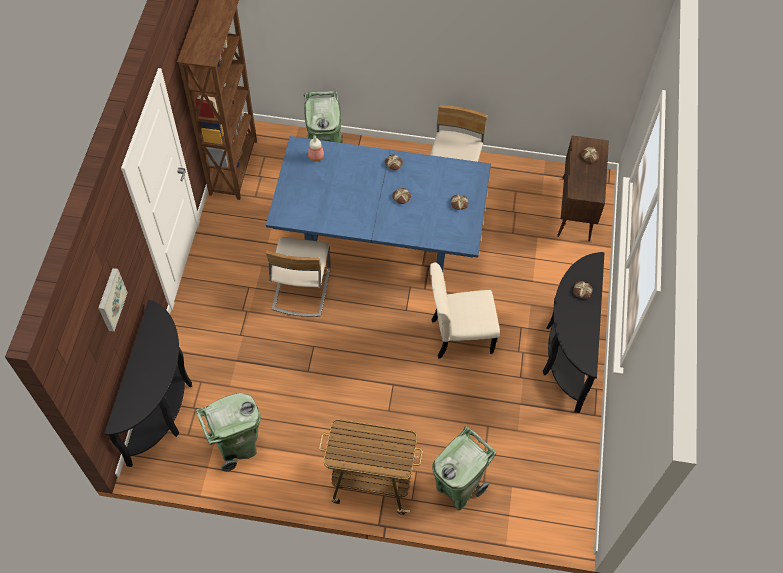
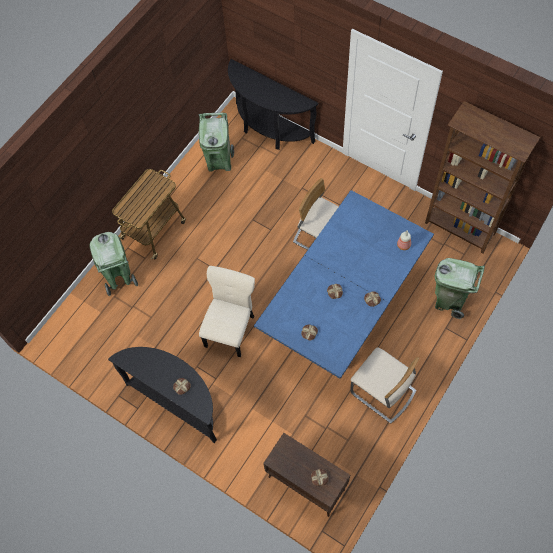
camera: 120 degrees right, 5 degrees up
(110, 299) = (286, 41): picture -> none

